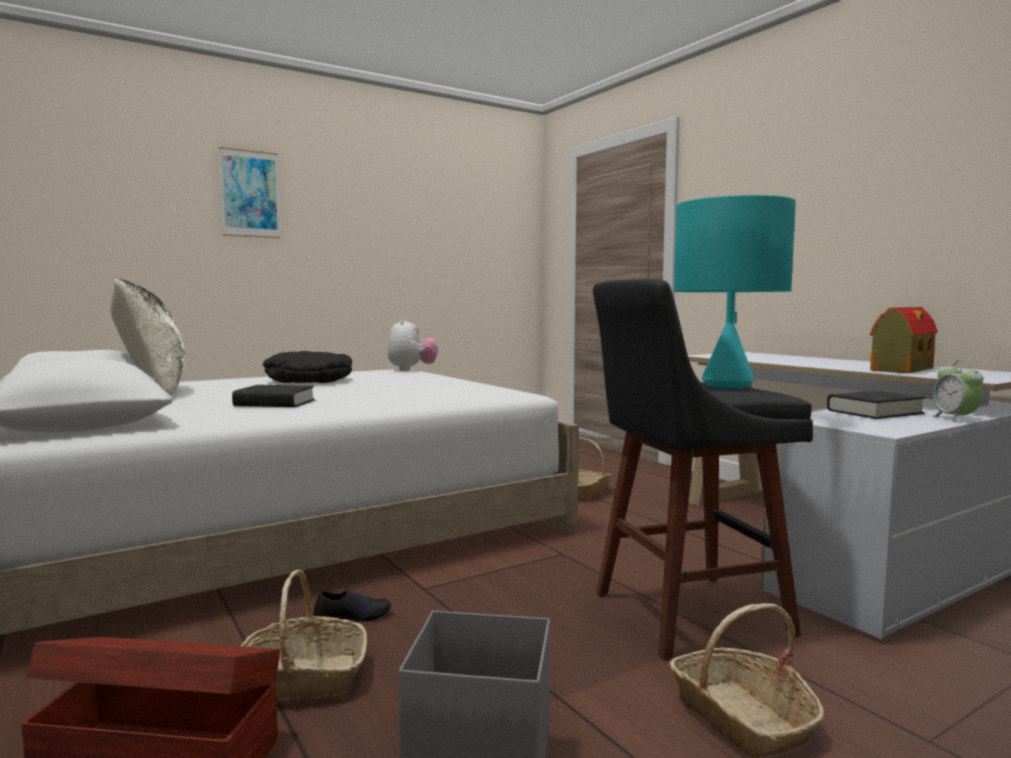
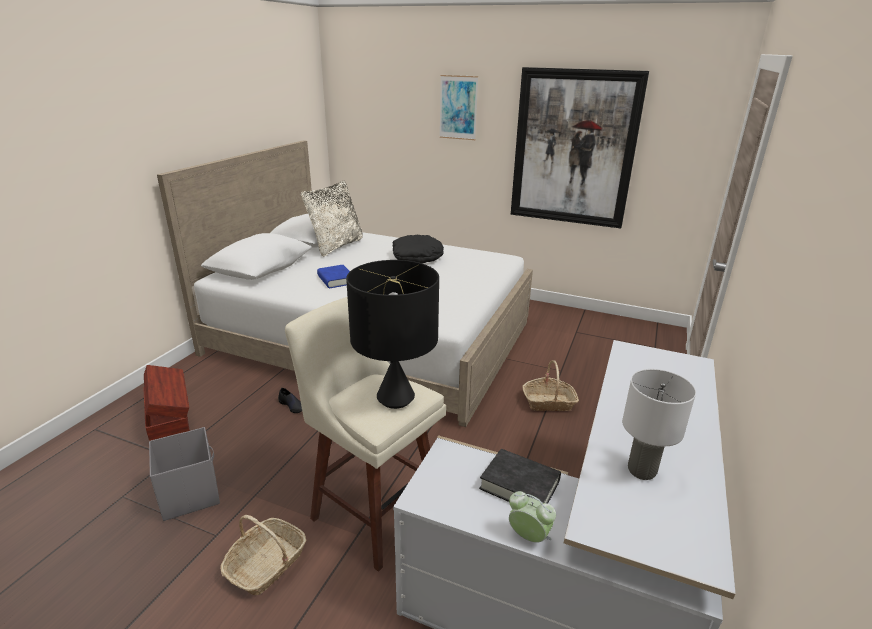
camera: 55 degrees right, 20 degrees up
(274, 403) = (336, 280): black book -> blue book
(301, 678) = (233, 420): basket -> none
(406, 245) = (573, 149): none -> picture
(412, 369) = (509, 260): plush toy -> none
(685, 614) = (375, 512): black stool -> beige stool
(727, 385) = (395, 399): turquoise table lamp -> black table lamp
(901, 369) = (640, 470): toy house -> white table lamp
(955, 419) = (528, 537): alarm clock -> alarm clock turned 75 degrees clockwise

